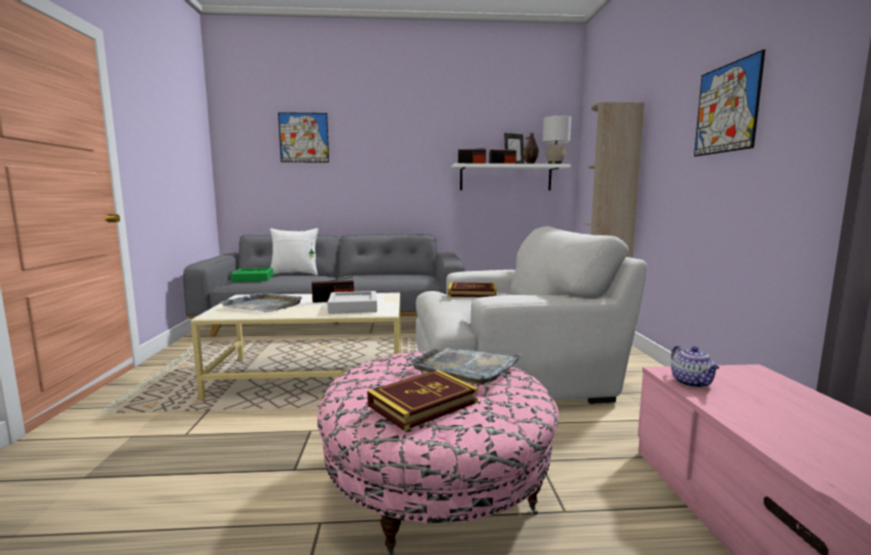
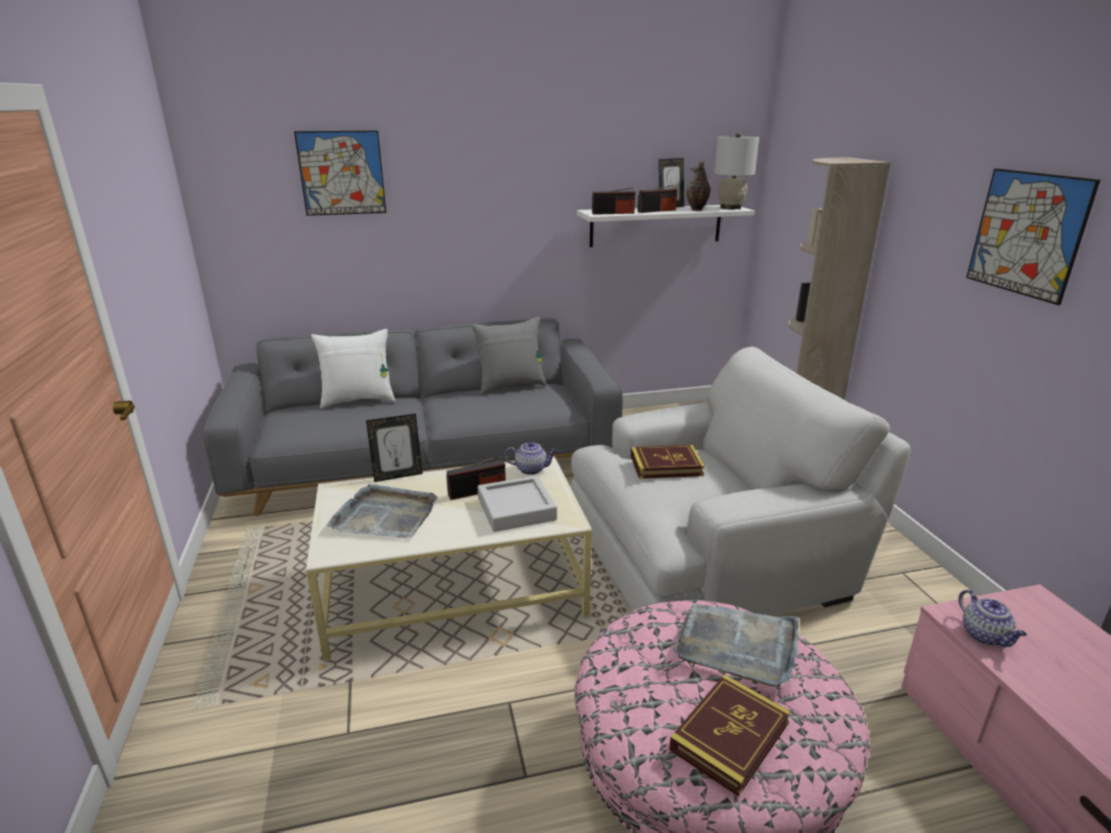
camera: 10 degrees left, 15 degrees up
(253, 278) = (305, 424): green tray -> none
(288, 294) = (398, 476): none -> picture frame
(379, 295) = (531, 469): none -> teapot
(397, 273) = (510, 387): none -> grey pillow

